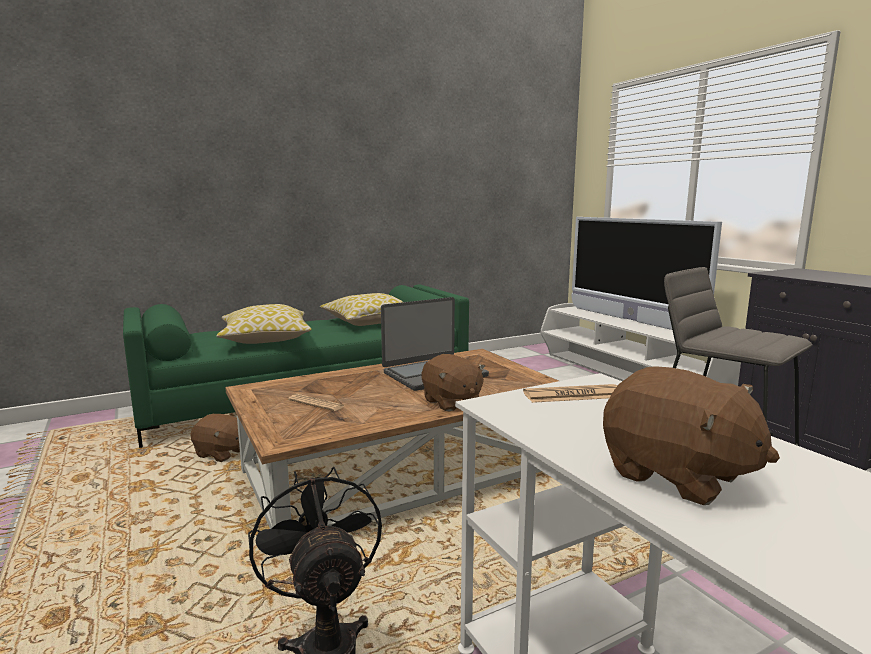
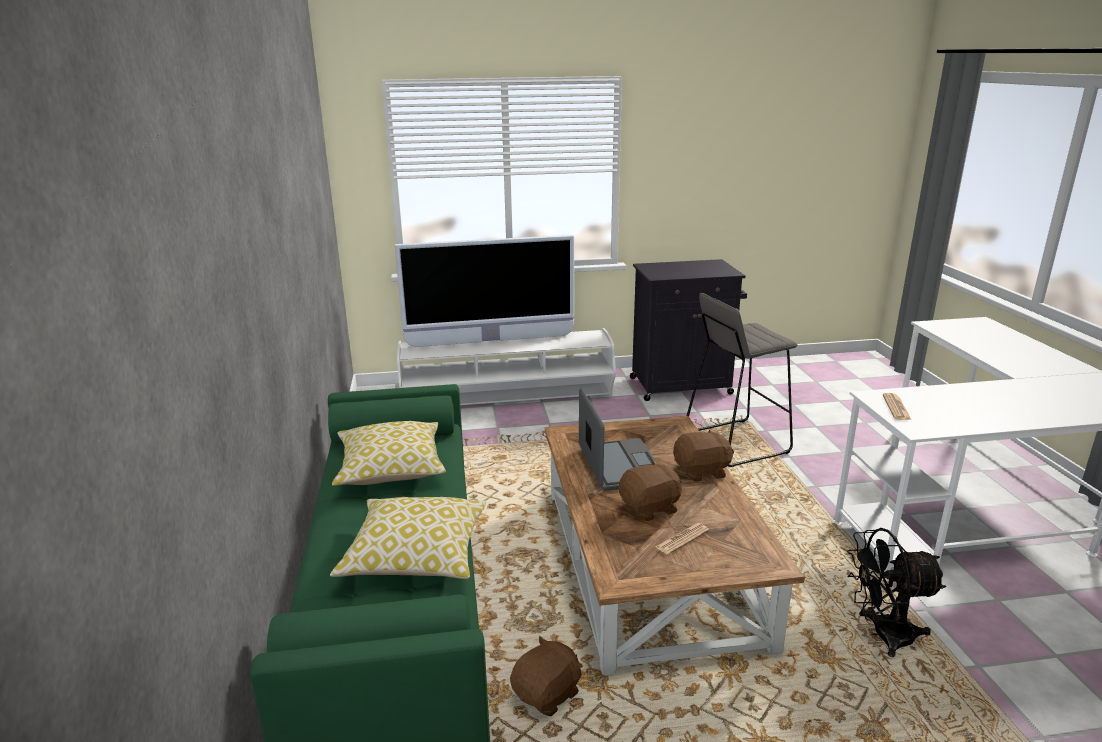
camera: 70 degrees left, 10 degrees up
(676, 475) = (999, 413): brown plush toy -> brown plush toy (650, 508)

